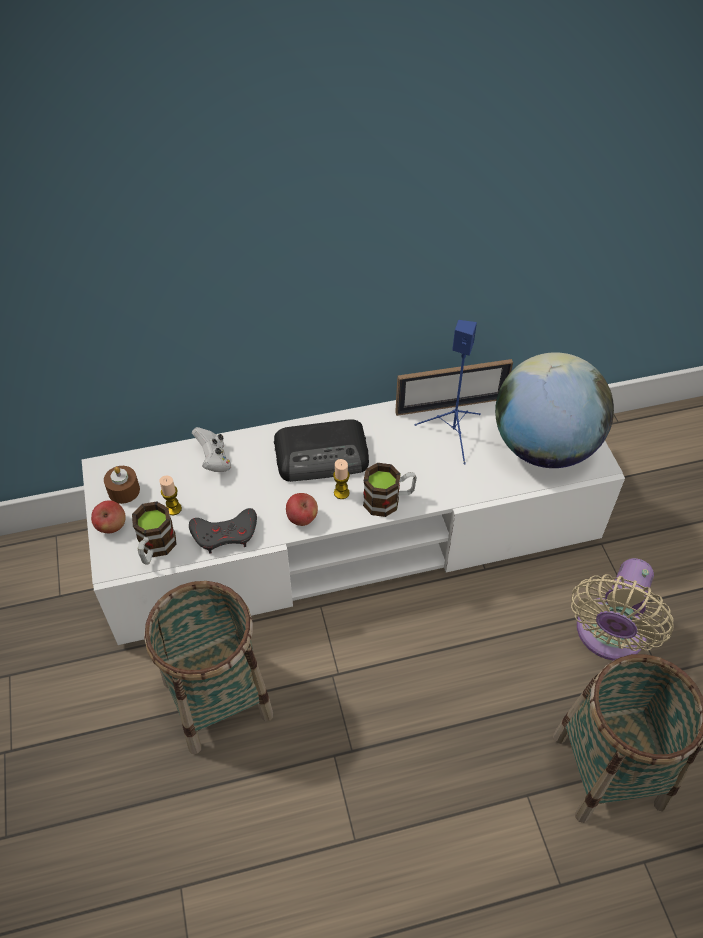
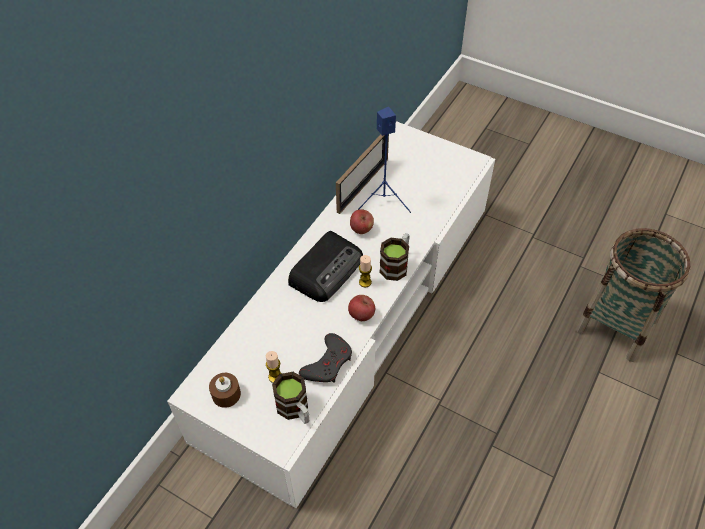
camera: 45 degrees left, 0 degrees up
(112, 526) = (248, 422): apple -> apple (361, 229)
(214, 460) = (262, 326): white game controller -> none
(218, 698) = (393, 478): basket -> none
(543, 447) = (438, 172): globe -> none
(608, 636) = (541, 259): beige fan -> none

